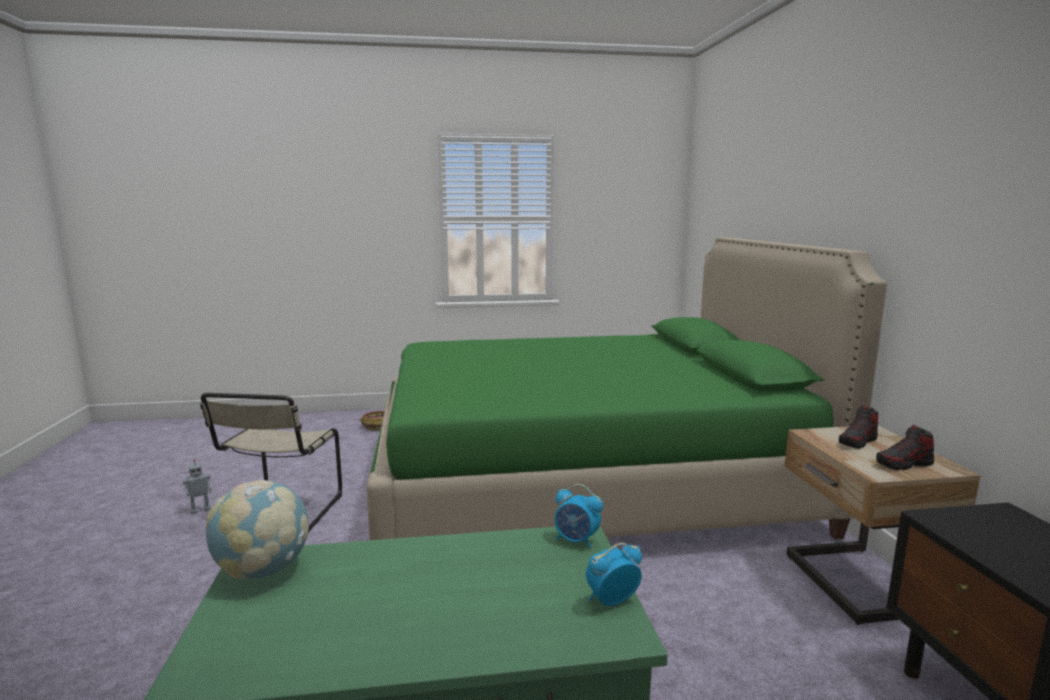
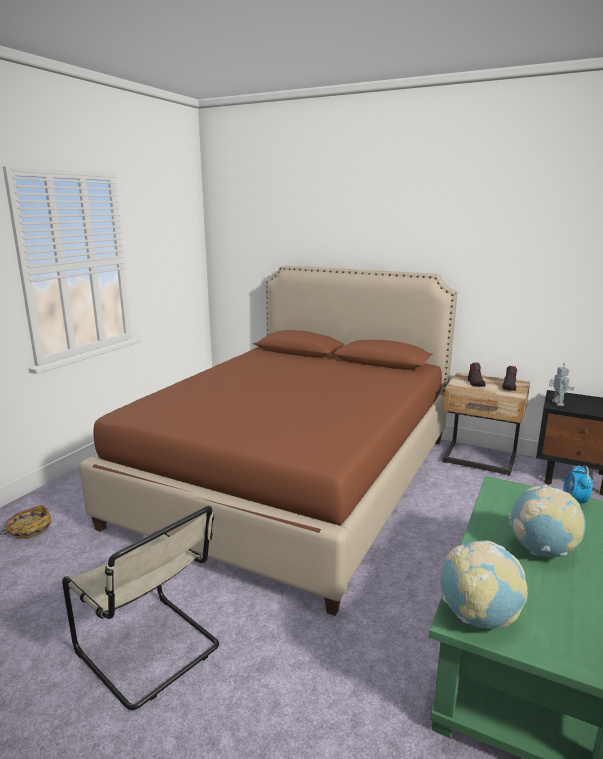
camera: 55 degrees left, 5 degrees up
(200, 510) = (49, 721): toy robot -> toy robot (556, 403)
(433, 591) = (542, 550): none -> globe
(576, 541) = (504, 488): alarm clock -> none
(584, 482) = (294, 479): green bed -> brown bed

